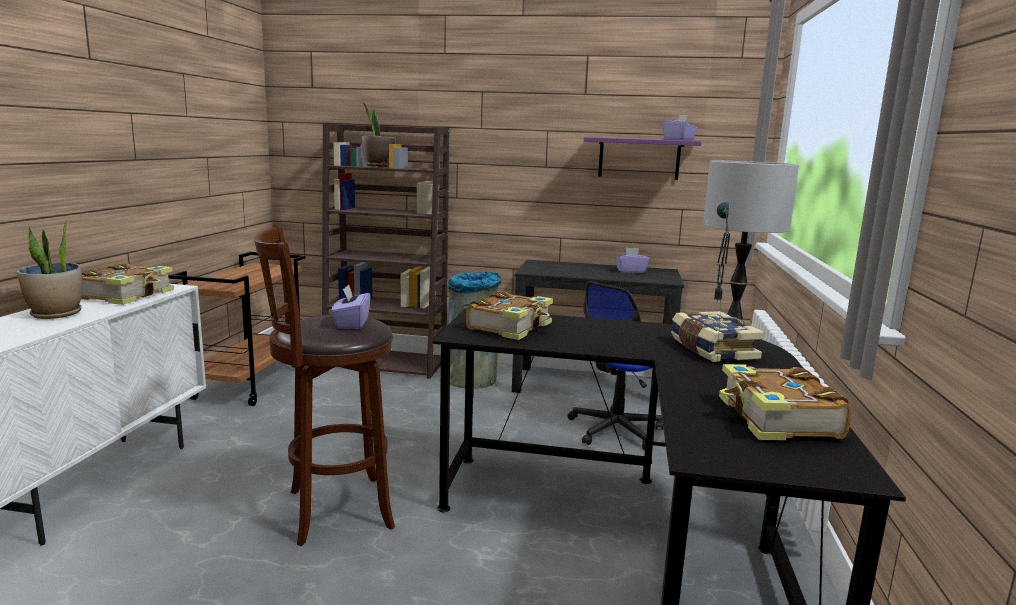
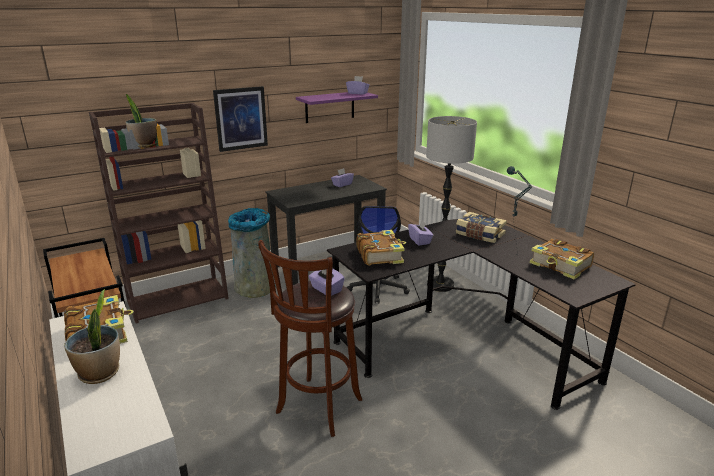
camera: 40 degrees left, 10 degrees up
(506, 156) = (241, 118): none -> picture
(600, 331) = (420, 240): none -> purple tissue box

